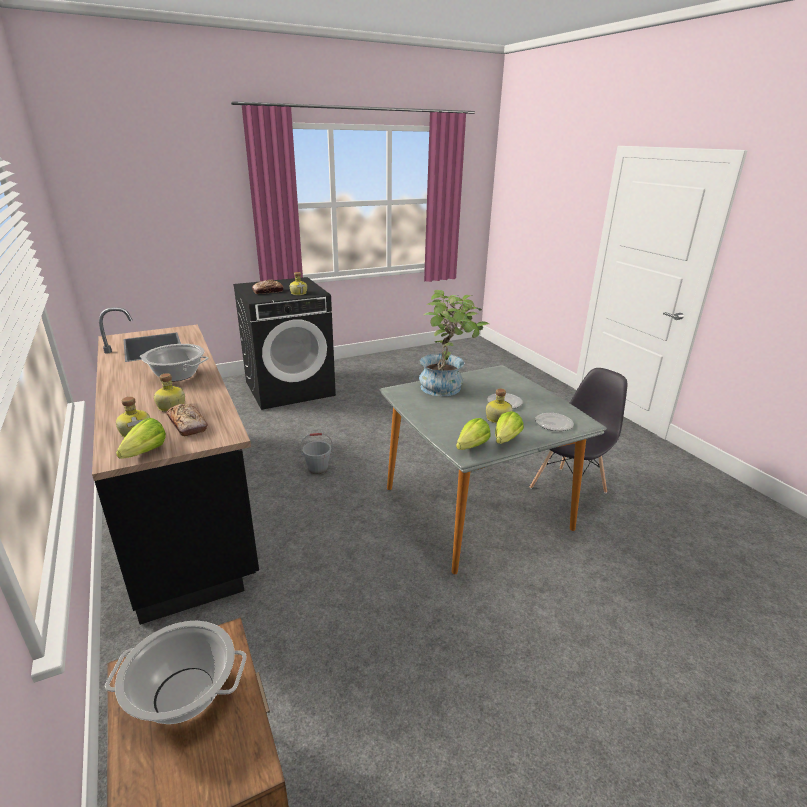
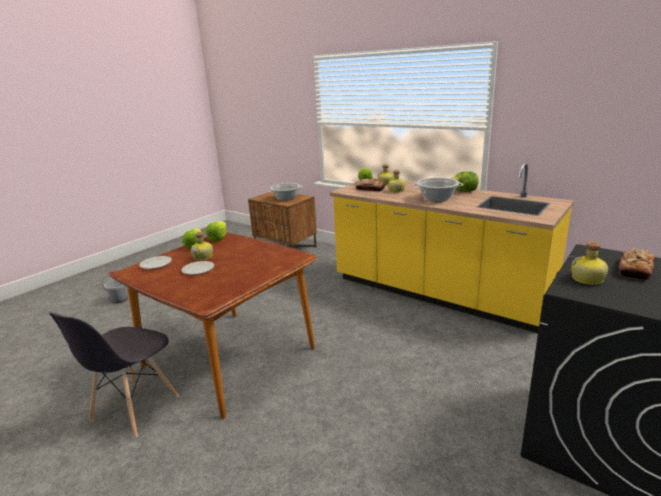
camera: 155 degrees right, 5 degrees down
(120, 376) = (464, 191): none -> lettuce
(185, 504) = (437, 293): black counter -> yellow counter
(318, 468) = (389, 343): grey bucket -> grey bucket (120, 300)
(447, 388) = (256, 268): potted plant -> none
(475, 507) = (230, 358): grey dining table -> brown dining table

